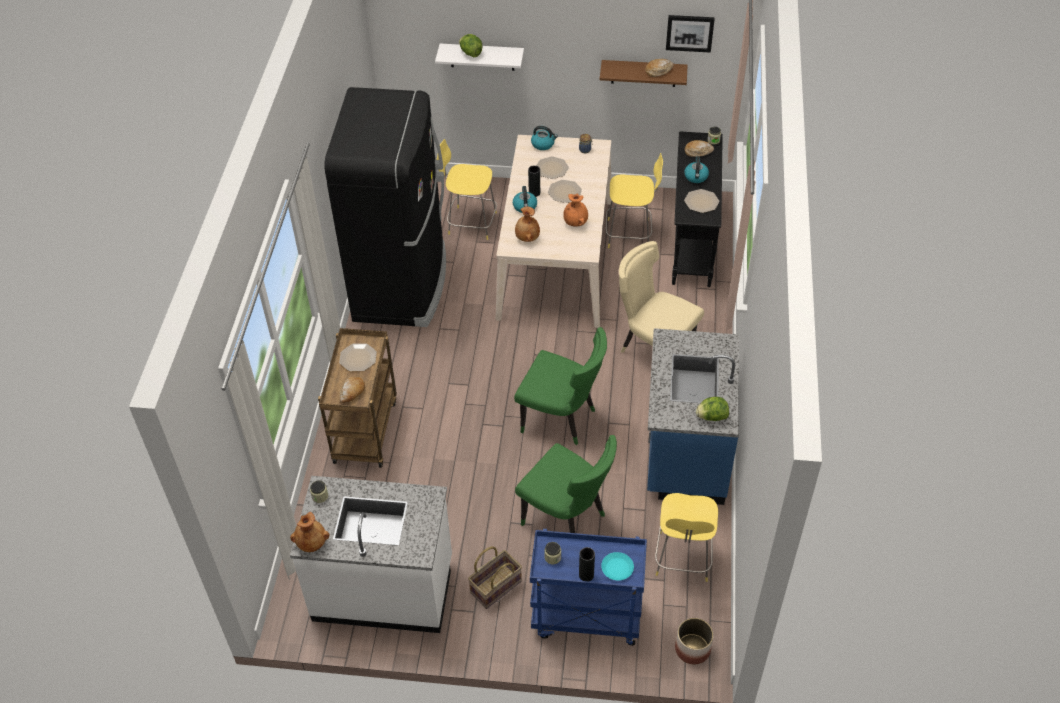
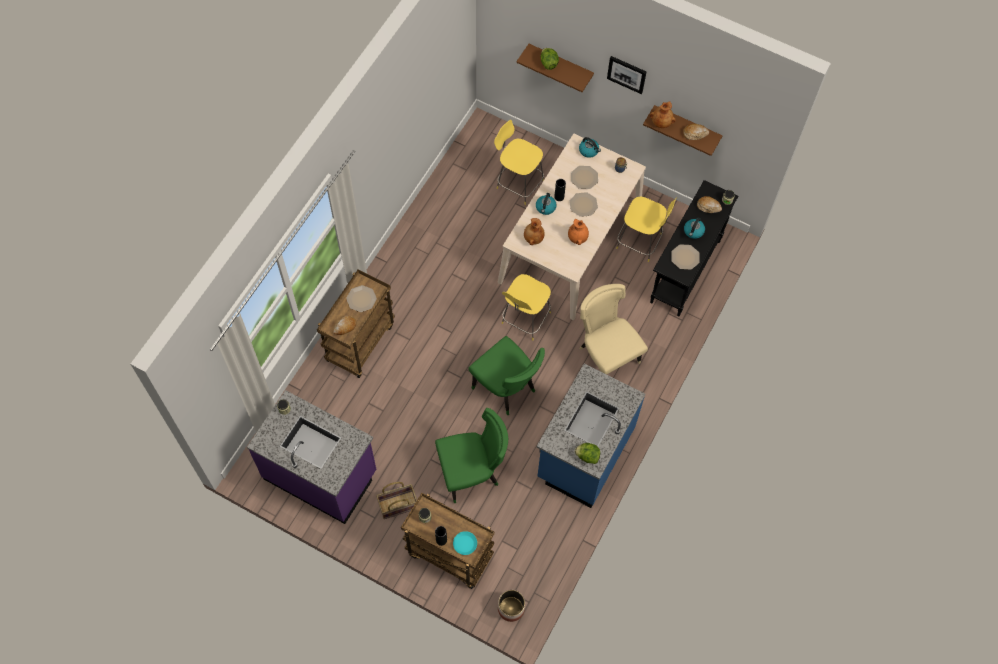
camera: 20 degrees right, 15 degrees up
(312, 542) = (264, 443): brown vase -> brown vase (661, 122)
(383, 588) = (321, 474): white counter -> purple counter
(402, 283) = (441, 221): black fridge -> none
(482, 57) = (560, 65): white shelf -> brown shelf
(567, 518) = (472, 472): green chair -> green chair turned 75 degrees counterclockwise
(585, 618) = (448, 554): blue cart -> brown cart
(682, 559) = (539, 538): yellow stool -> yellow stool (525, 319)
(689, 32) = (727, 115): picture -> picture (627, 74)

